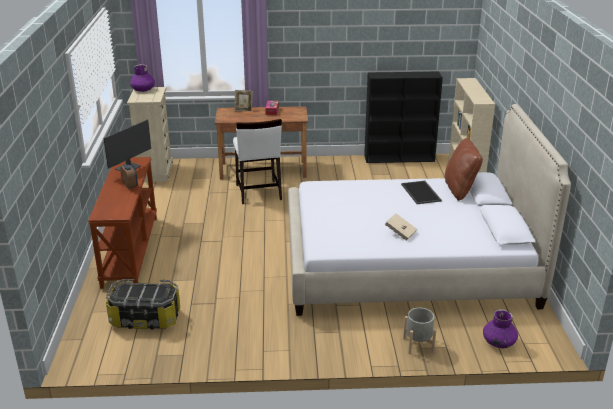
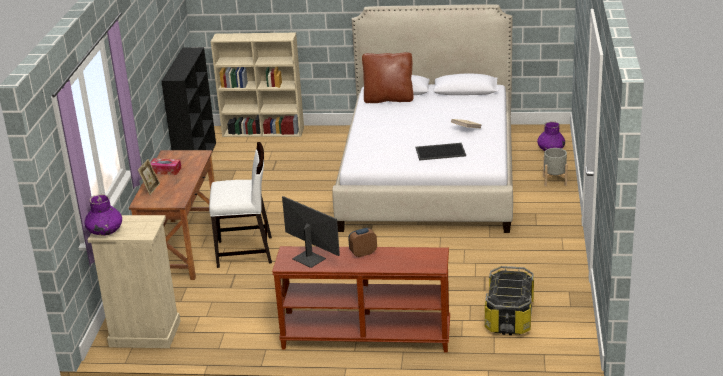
camera: 80 degrees left, 0 degrees up
(421, 192) = (390, 115): tray -> tray (441, 151)

